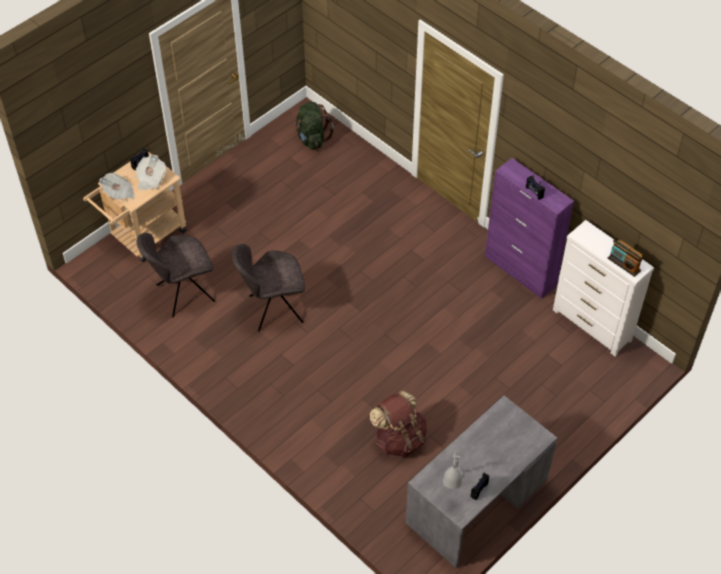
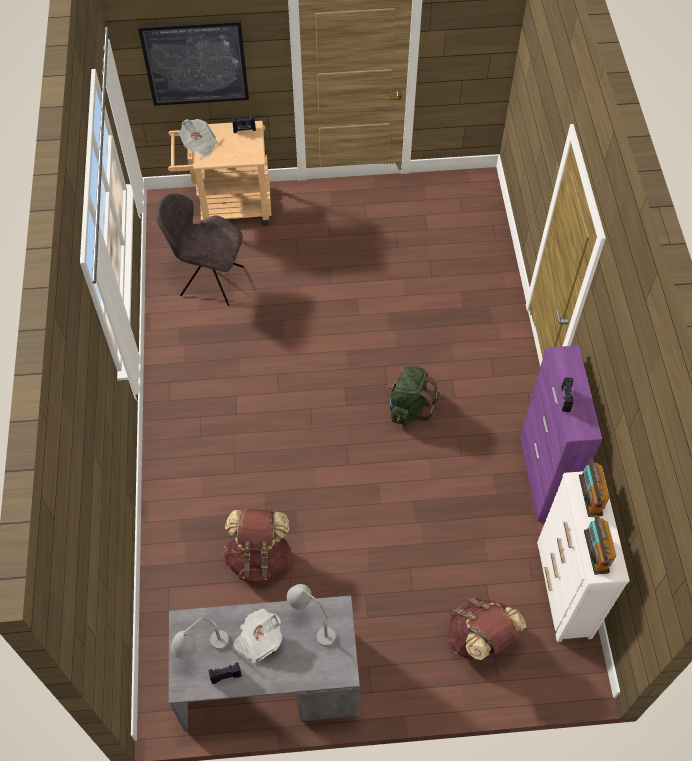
camera: 40 degrees right, 5 degrees up
(94, 129) = (195, 63): none -> picture
(150, 179) = (238, 149): newspaper -> newspaper (258, 640)
(273, 309) = (270, 348): grey chair -> none
(312, 138) = (462, 210): green backpack -> green backpack (409, 407)
(497, 426) = (311, 623): none -> grey table lamp
(572, 386) = (480, 639): none -> brown backpack
(592, 237) = (590, 495): none -> radio

